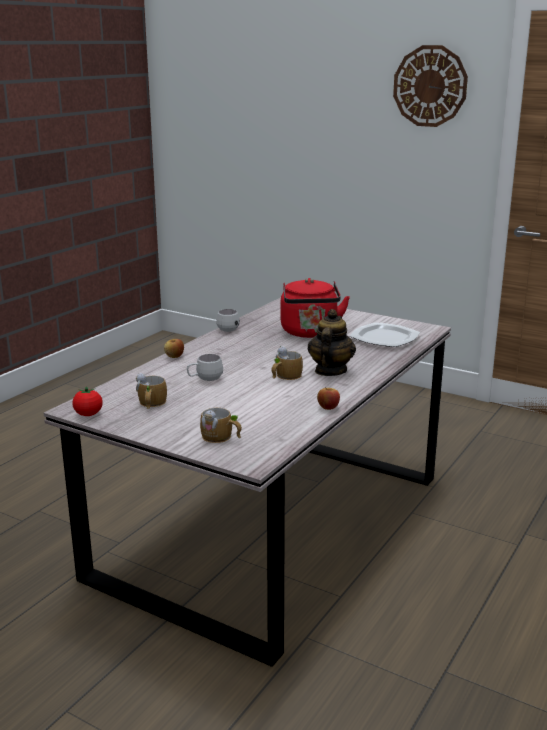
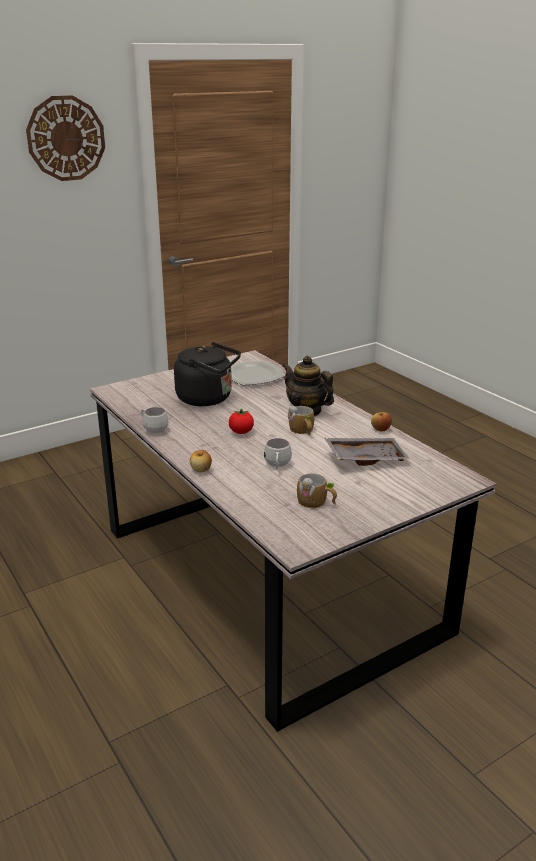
camera: 65 degrees left, 5 degrees up
(88, 414) = (317, 540): tomato -> tomato (241, 432)
(221, 438) = (413, 483): mug -> none
(255, 410) = (365, 458): none -> grey tray
(310, 333) = (208, 399): red kettle -> black kettle

